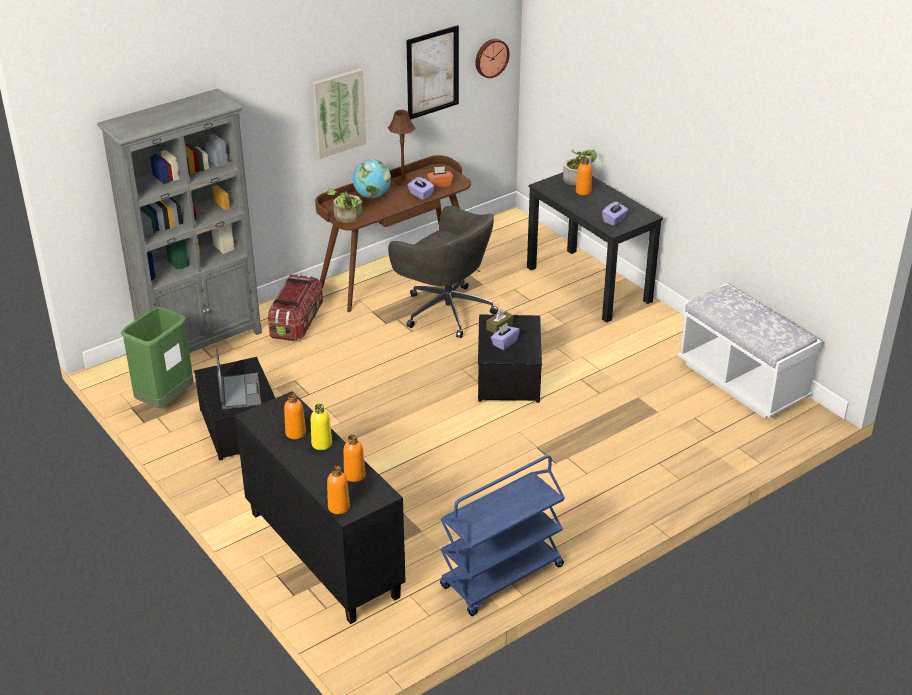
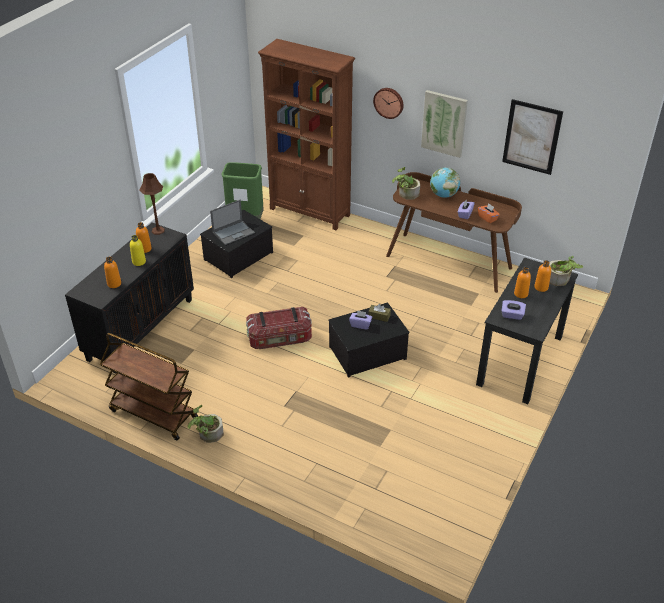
camera: 65 degrees right, 5 degrees up
(202, 342) = (310, 212): grey bookcase -> brown bookcase
(297, 321) = (359, 239): storage box -> storage box (280, 339)
(339, 507) = (81, 287): orange bottle -> orange bottle (521, 294)
(403, 182) = (475, 201): brown table lamp -> brown table lamp (158, 230)
(445, 310) = (423, 298): grey office chair -> none
(491, 57) = (592, 155): wall clock -> wall clock (389, 102)
(502, 578) = (153, 414): blue cart -> brown cart
(566, 537) = (207, 434): none -> potted plant
(742, 382) = (457, 490): white bench -> none

